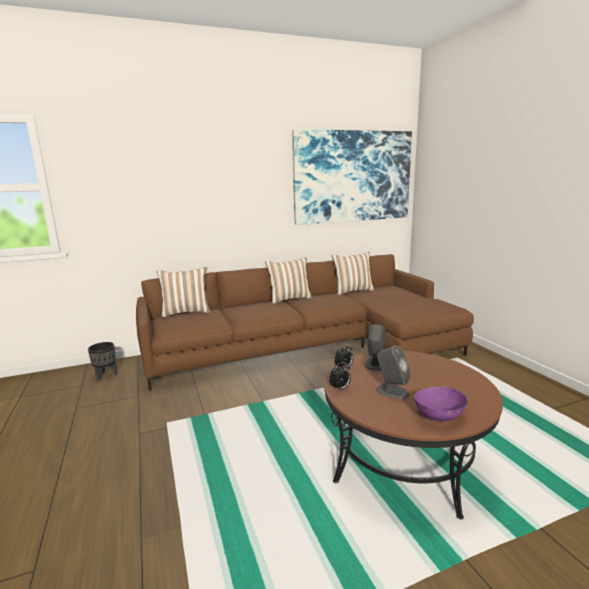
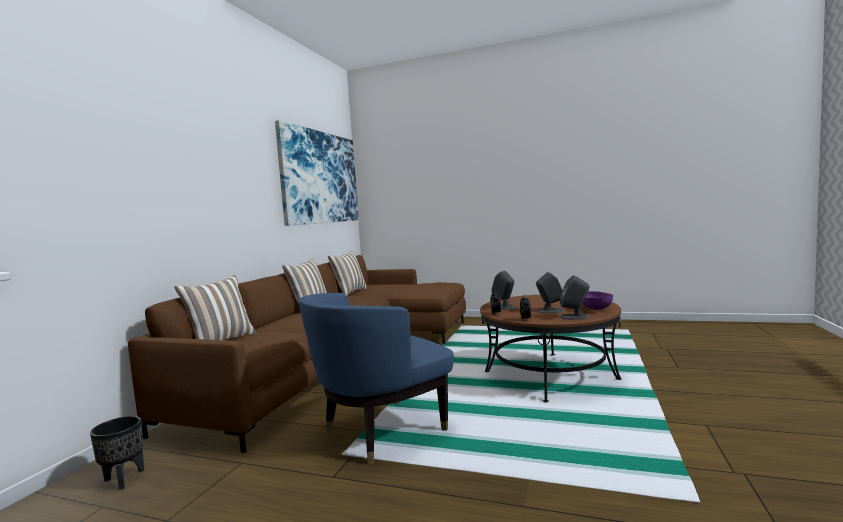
camera: 50 degrees left, 10 degrees down
(209, 421) = (382, 431): none -> blue armchair
(383, 413) = (574, 317): none -> grey speaker

